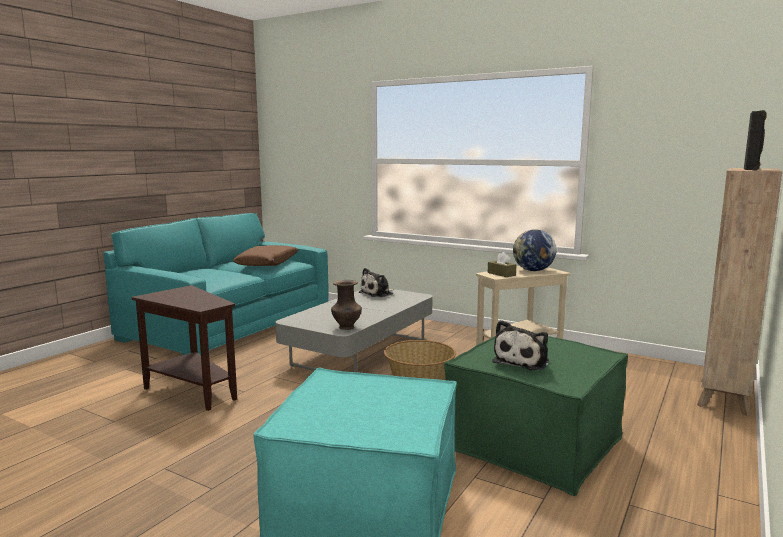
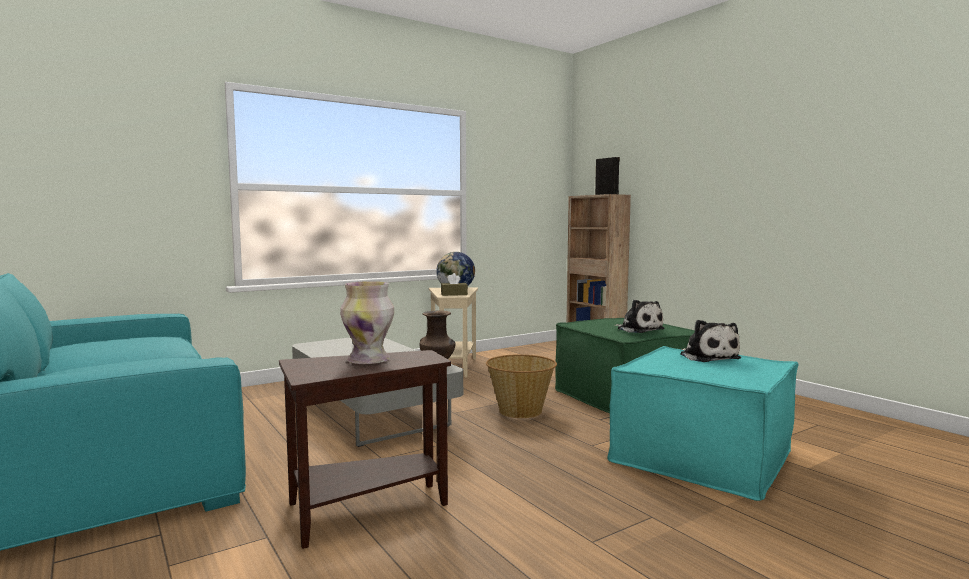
camera: 65 degrees left, 5 degrees down
(193, 297) = (369, 360): none -> vase
(267, 263) = (140, 344): brown pillow -> none
(378, 293) = (330, 346): plush toy -> plush toy (708, 357)

